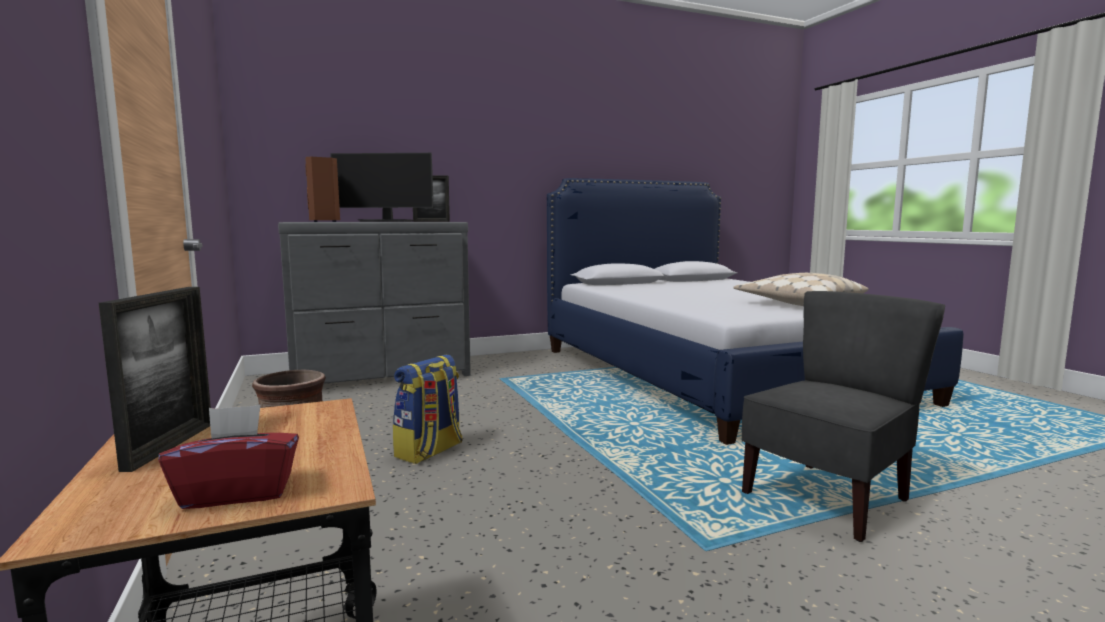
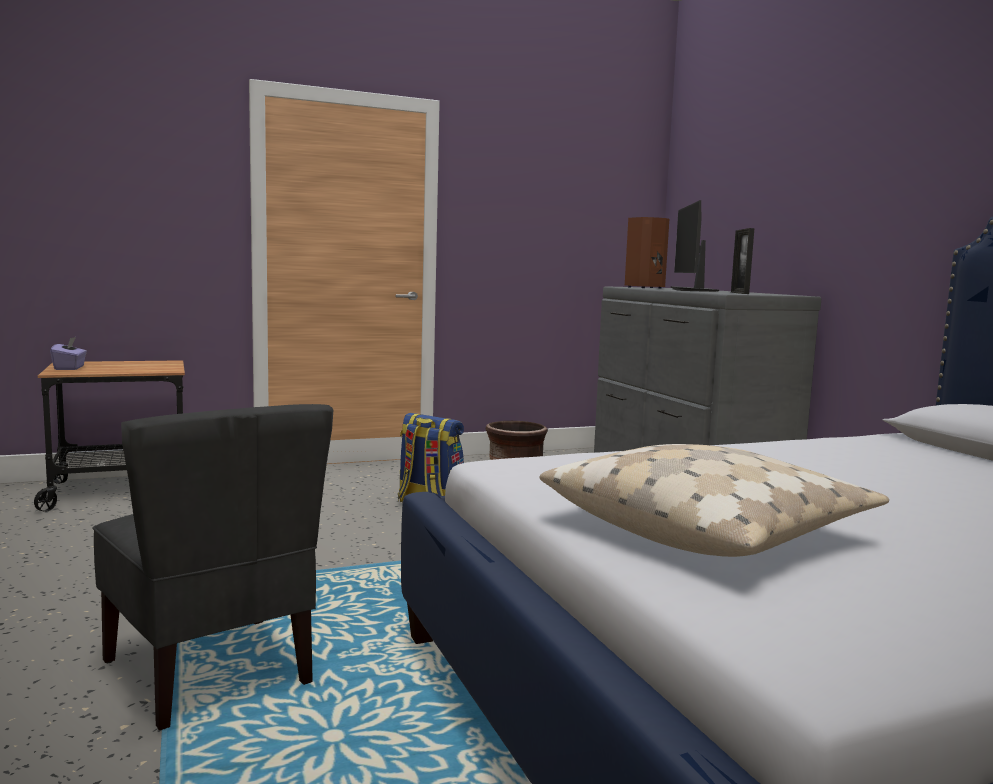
camera: 90 degrees right, 0 degrees up
(170, 446) = (138, 363): picture frame -> none
(238, 492) = (70, 368): red tissue box -> purple tissue box

